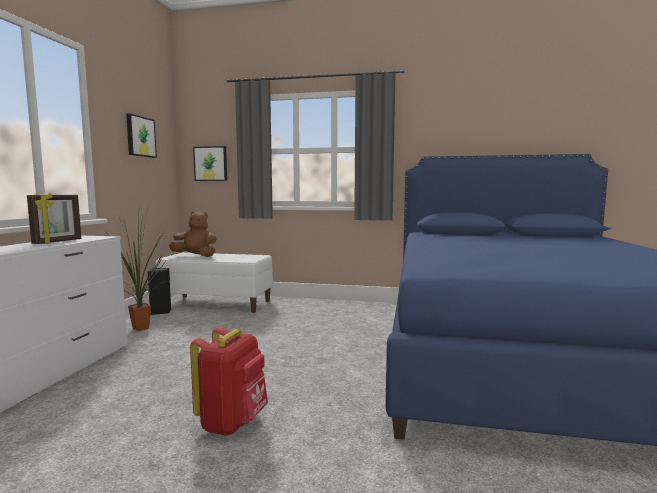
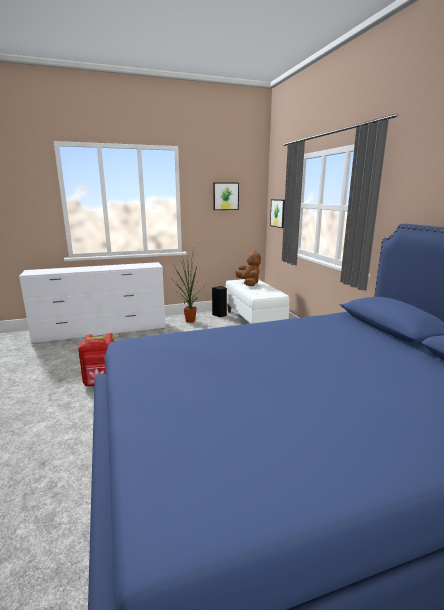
camera: 60 degrees right, 10 degrees up
(58, 242) = (130, 266): picture frame -> none

